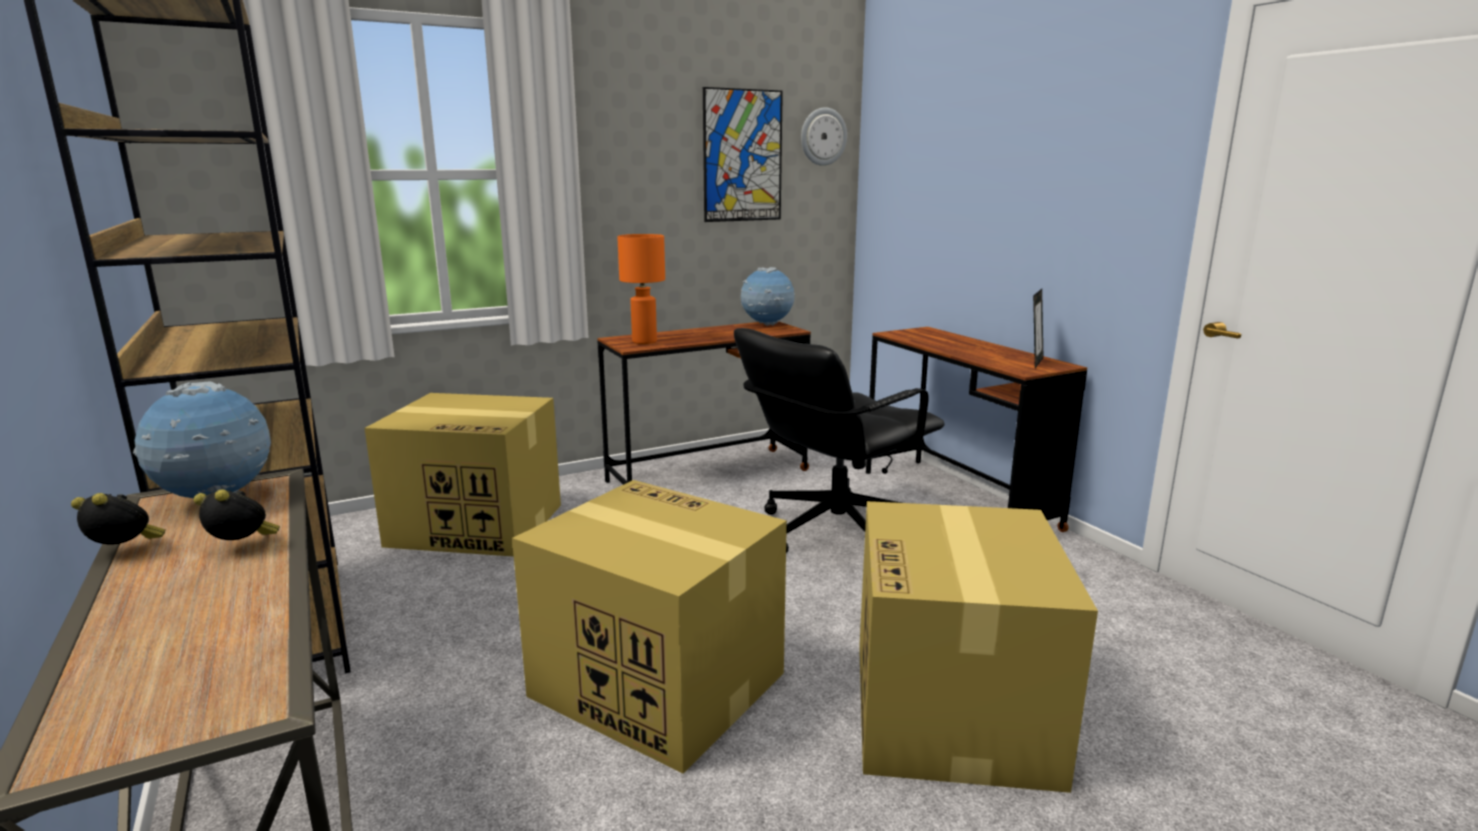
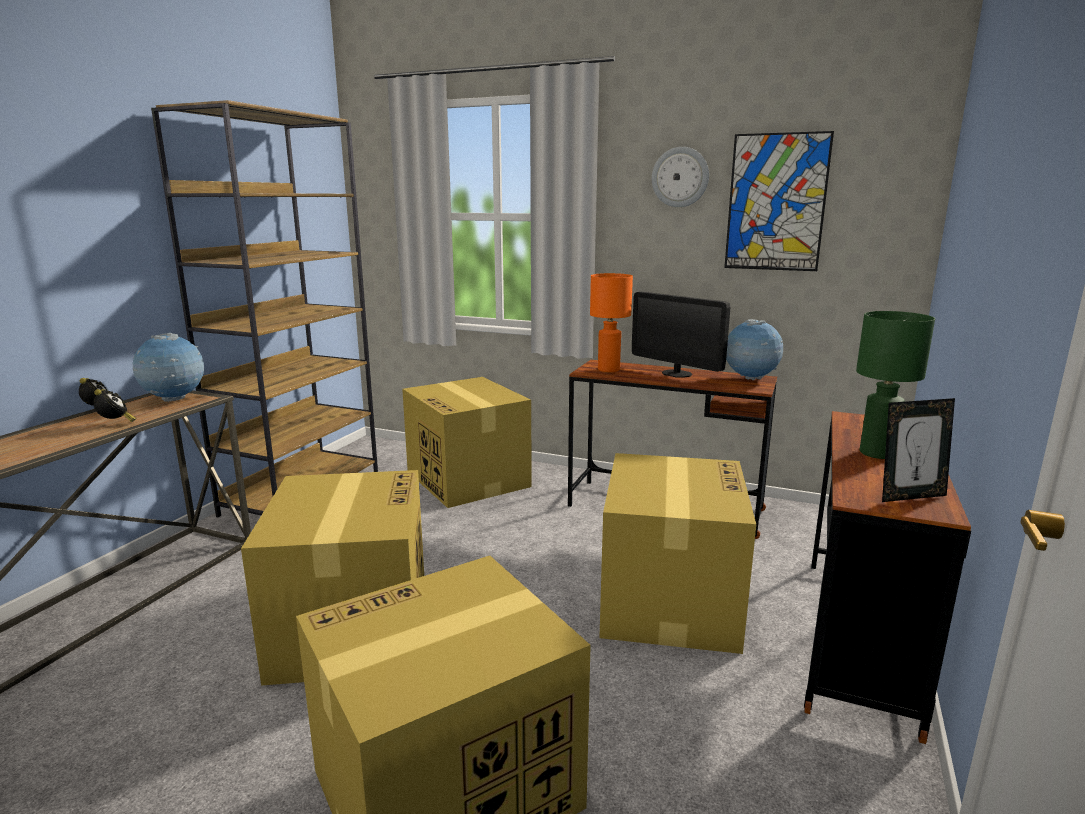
camera: 50 degrees right, 0 degrees up
(706, 333) = (677, 373): none -> monitor
(823, 136) = (889, 180): wall clock -> wall clock (680, 177)
(834, 531) = (669, 599): black office chair -> cardboard box
(963, 348) = (878, 453): none -> green table lamp

